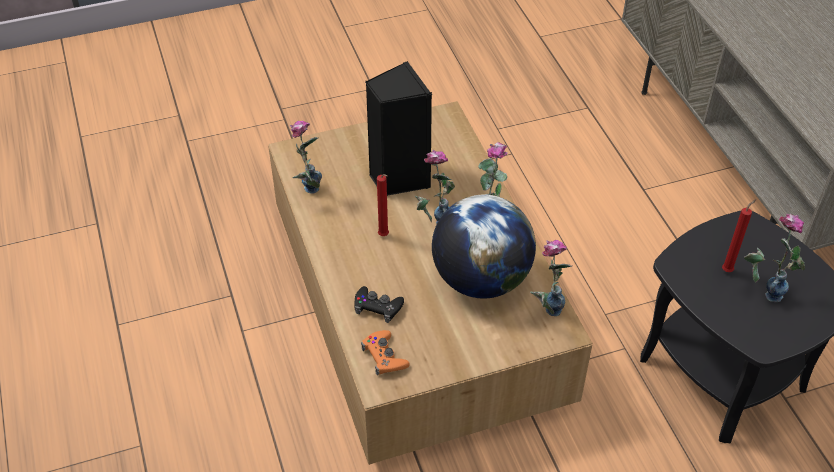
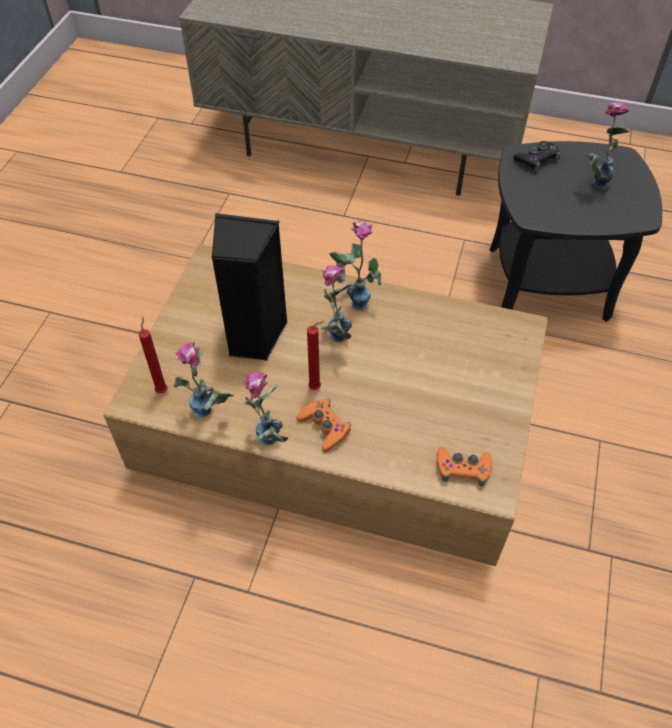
camera: 55 degrees left, 5 degrees up
(353, 259) = (324, 427): none -> orange game controller
(378, 307) = (400, 441): black game controller -> black game controller (536, 159)
(481, 280) = (426, 348): globe -> none
(545, 316) = (498, 329): vase -> vase (268, 449)
(728, 270) = (558, 191): red candle -> red candle (162, 389)

